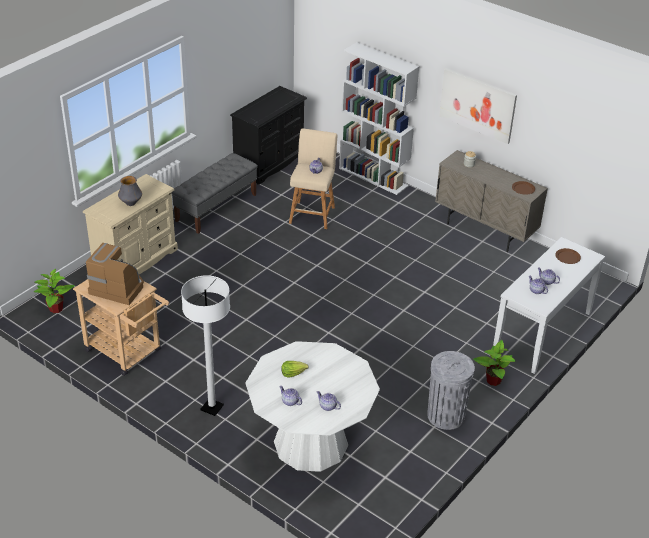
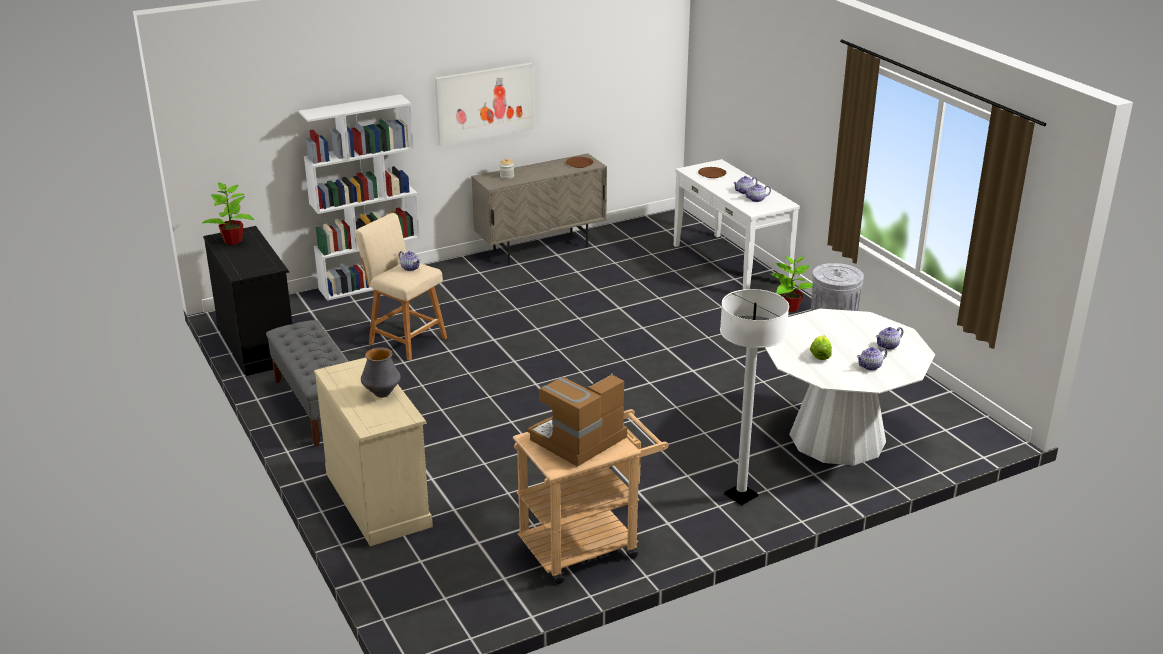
camera: 65 degrees left, 10 degrees down
(55, 309) = (434, 599): potted plant -> potted plant (233, 241)

